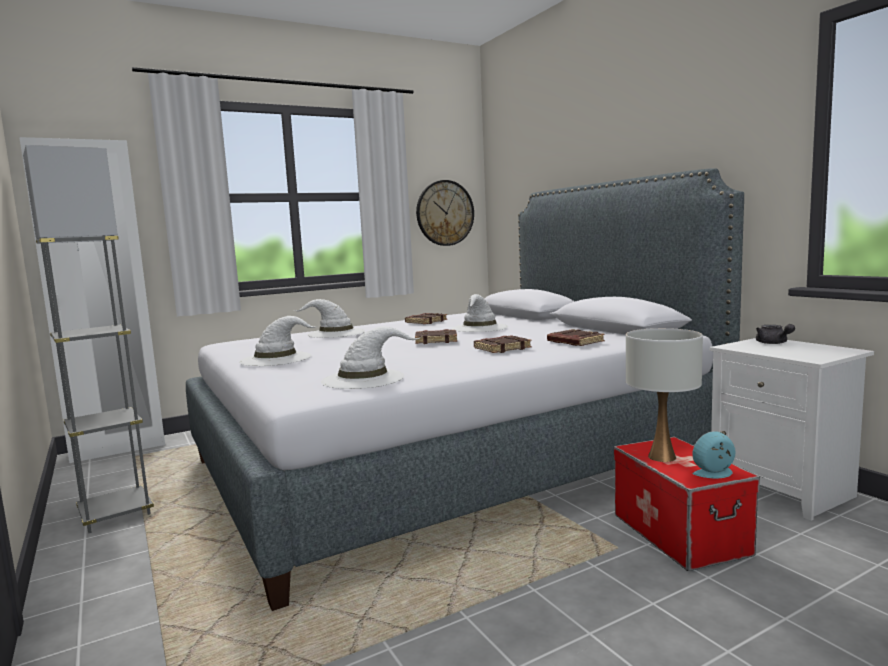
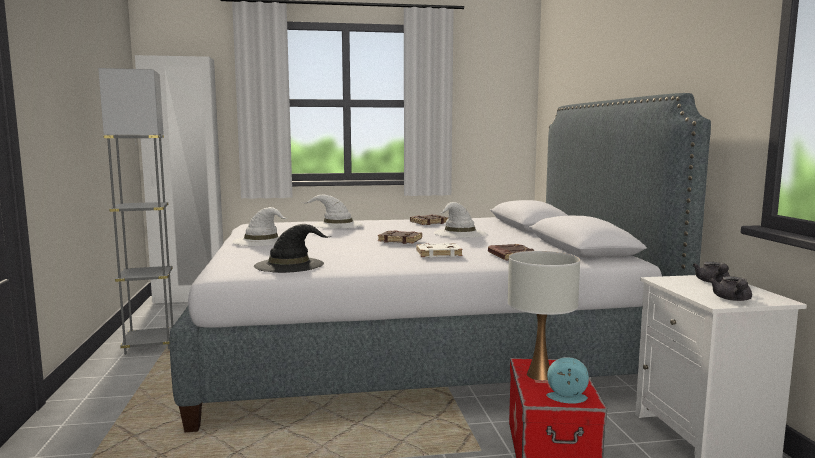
camera: 20 degrees right, 0 degrees up
(364, 378) = (290, 265): white hat -> black hat
(445, 213) = (492, 121): wall clock -> none
(502, 348) = (439, 254): brown book -> white book
(818, 354) = (732, 299): none -> grey teapot

